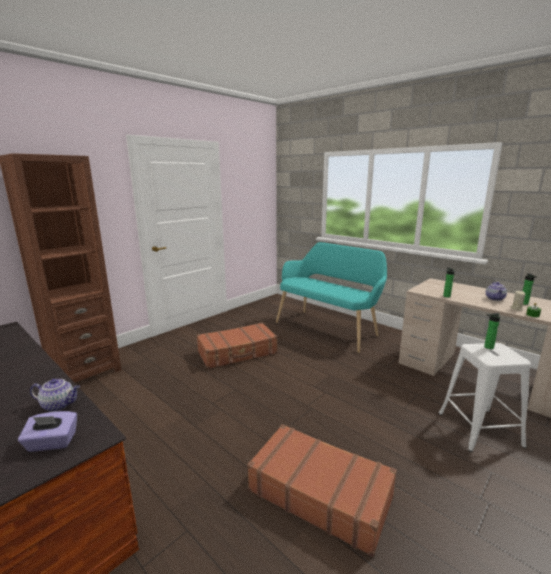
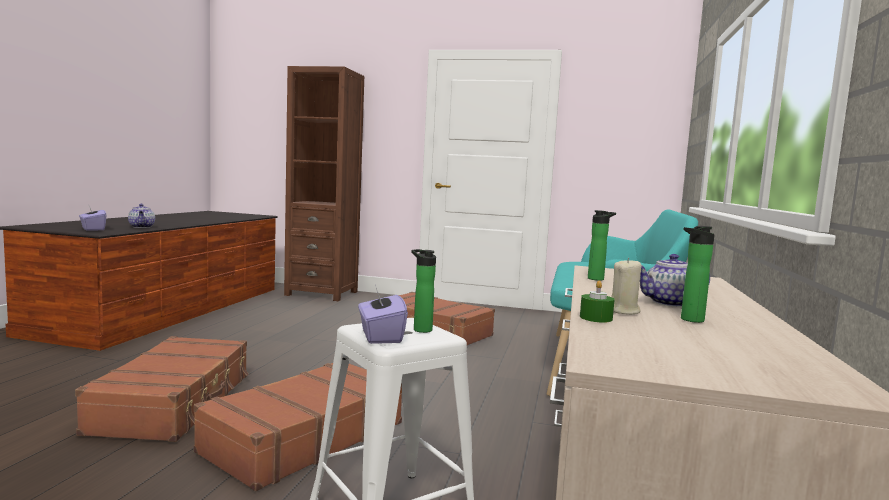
camera: 60 degrees right, 10 degrees down
(392, 439) = (303, 437): none -> brown suitcase
(504, 358) = (380, 336): none -> purple tissue box

